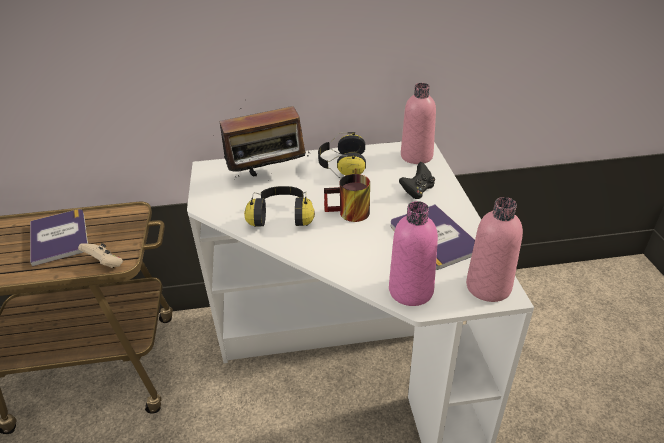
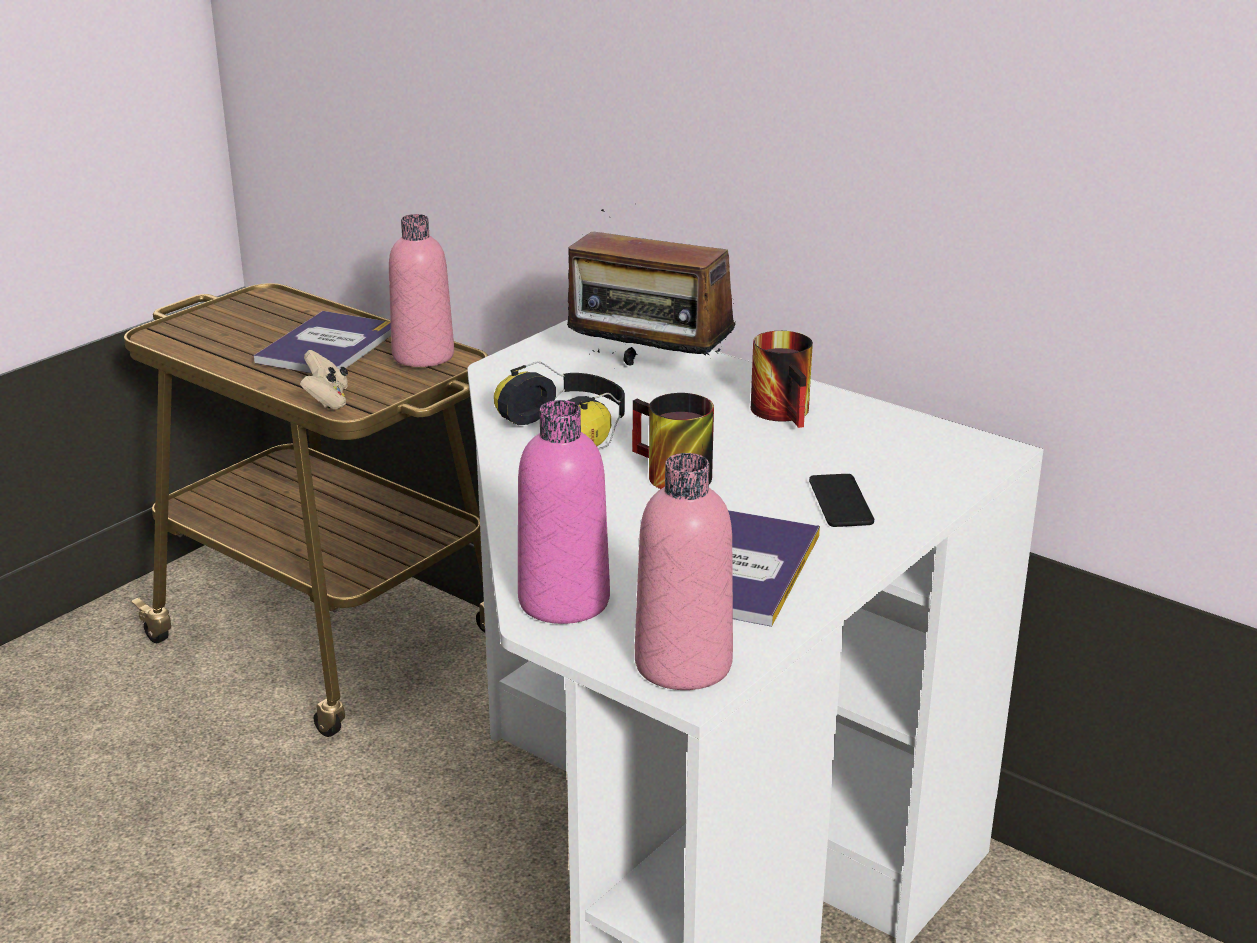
camera: 45 degrees right, 10 degrees down
(342, 166) = (788, 413): headphones -> mug
(416, 156) = (948, 458): pink bottle -> pink bottle (423, 356)
(417, 191) = (840, 502): black game controller -> phone

